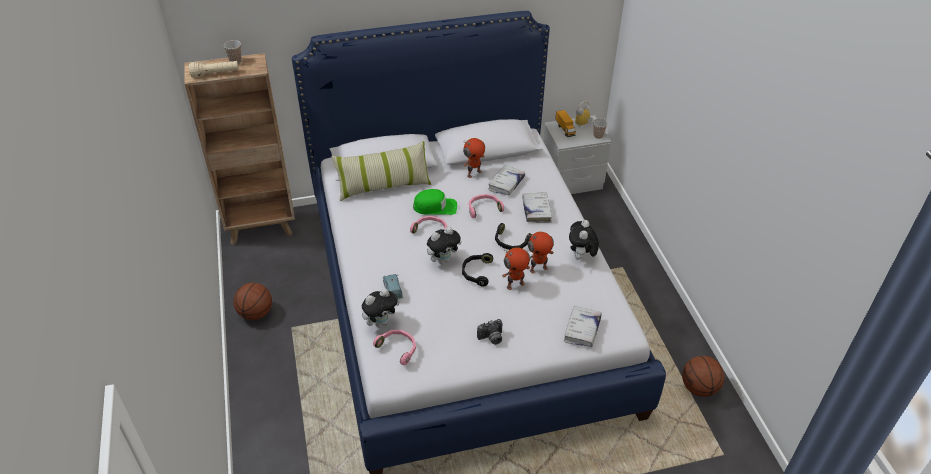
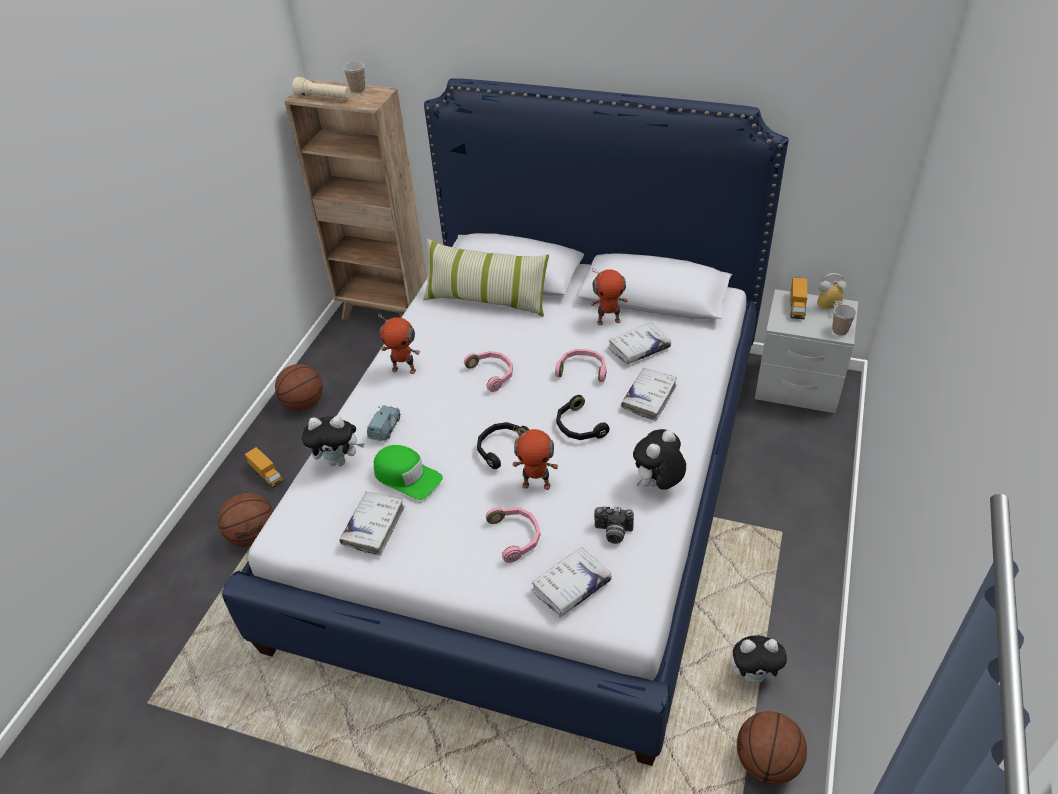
camera: 35 degrees right, 0 degrees up
(272, 371) = (267, 475): none -> toy truck
(299, 413) = (253, 535): none -> basketball
(398, 348) = (326, 501): pink headphones -> pink headphones (516, 536)
(435, 207) = (524, 346): green cap -> green cap (406, 476)
(442, 349) = (374, 526): none -> white book
(443, 260) = (475, 415): plush toy -> plush toy (754, 674)
(491, 338) = (445, 541): camera -> camera (613, 533)
(538, 268) = (585, 475): toy robot -> toy robot (404, 369)

